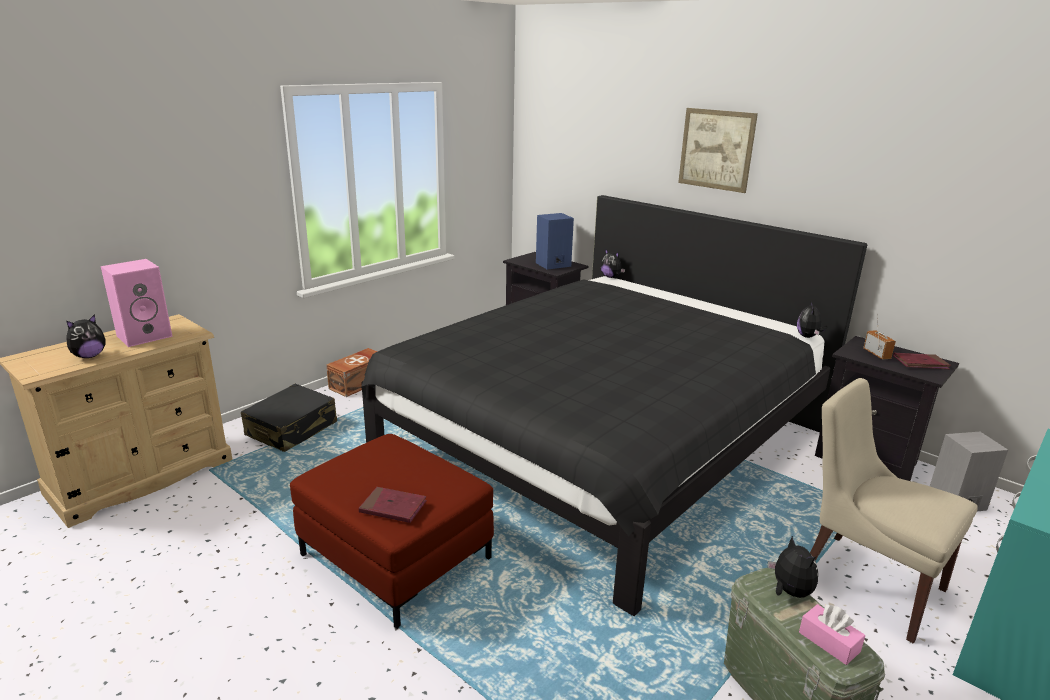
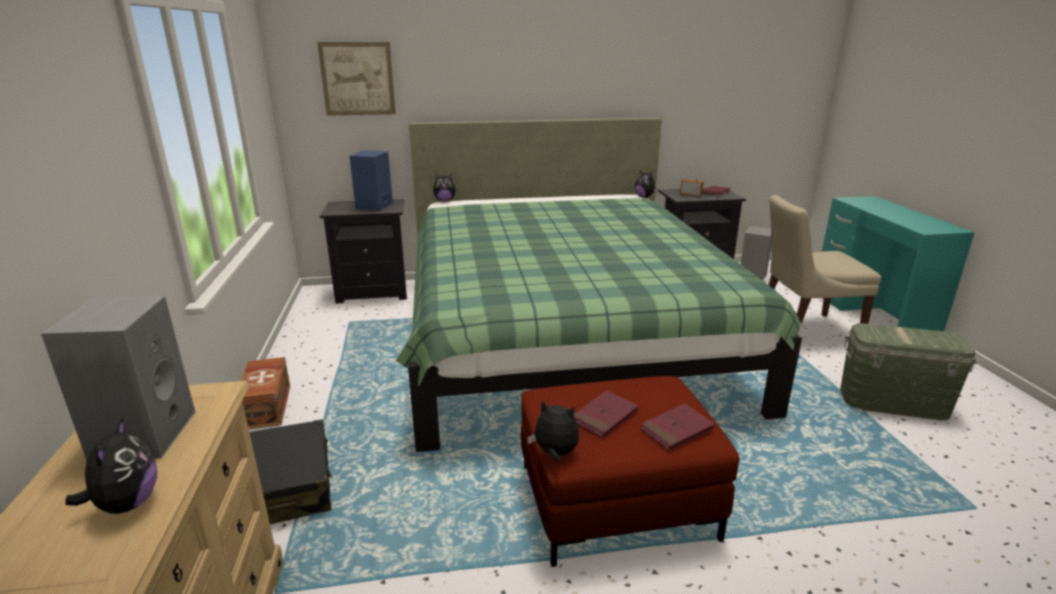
camera: 50 degrees left, 0 degrees up
(145, 335) = (143, 434): pink speaker -> grey speaker
(380, 472) = (605, 416): none -> red book
(603, 441) = (562, 335): black bed -> green bed
(716, 149) = (525, 60): picture -> picture (357, 79)
(789, 592) = (884, 329): plush toy -> plush toy (555, 454)
(829, 642) = (938, 339): pink tissue box -> none

